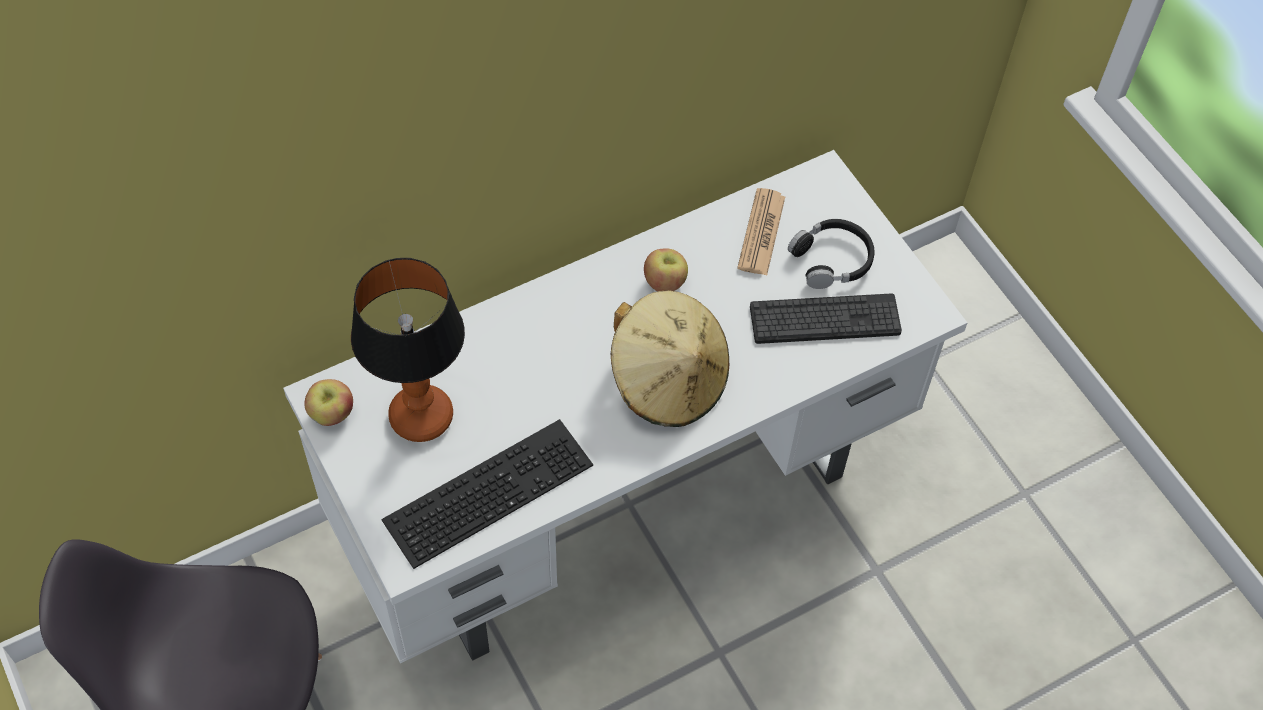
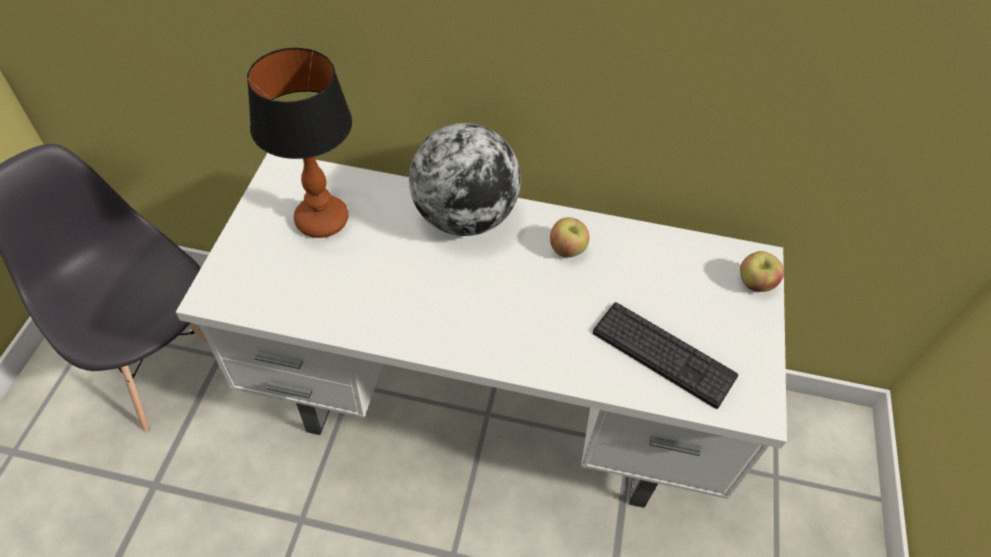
camera: 40 degrees right, 5 degrees down
(331, 414) = (275, 182): apple -> apple (754, 284)
(488, 488) = (309, 291): keyboard -> none
(546, 317) = (464, 217): none -> globe
(668, 380) = (502, 312): beige hat -> none
(761, 232) = (671, 264): newspaper -> none
(832, 260) = (710, 317): black headphones -> none

